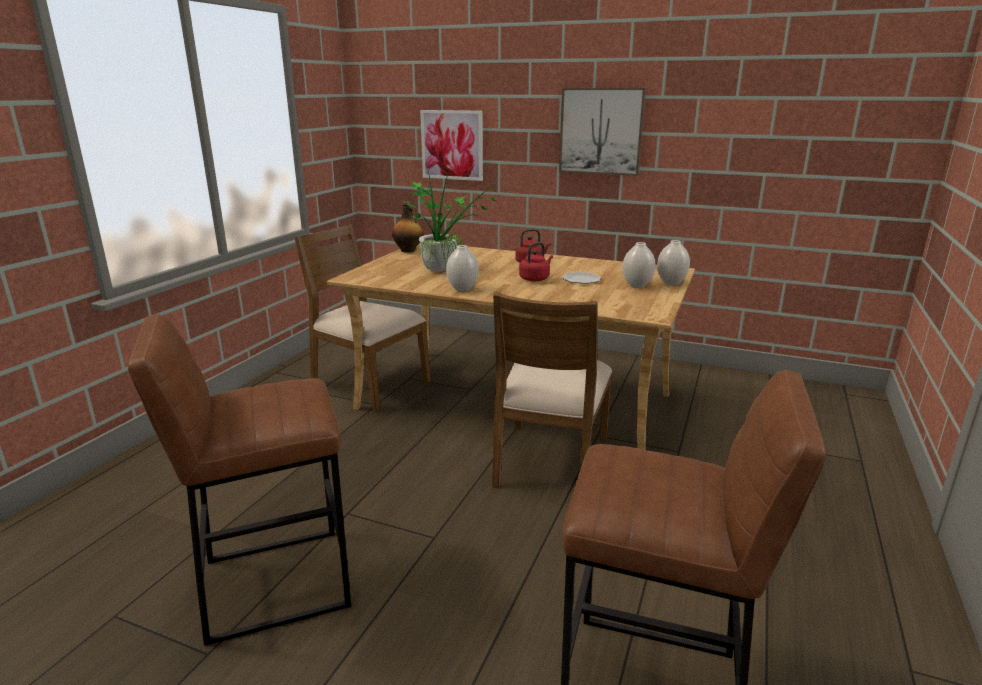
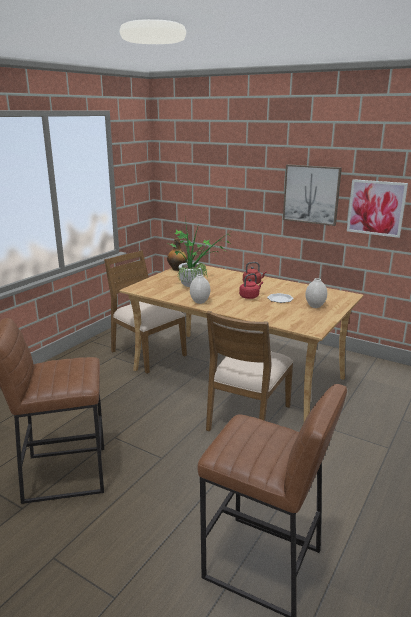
camera: 10 degrees right, 0 degrees up
(452, 145) = (215, 197): picture -> picture (376, 208)
(671, 283) = (339, 305): white vase -> none

